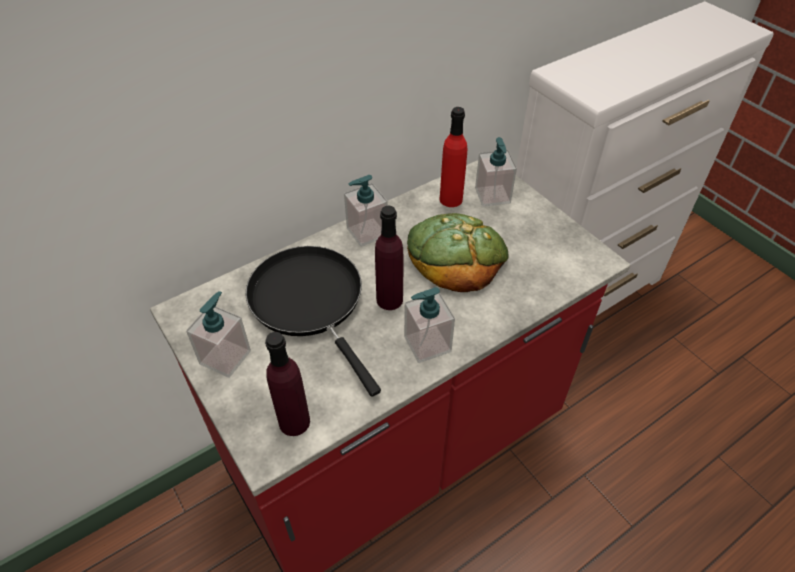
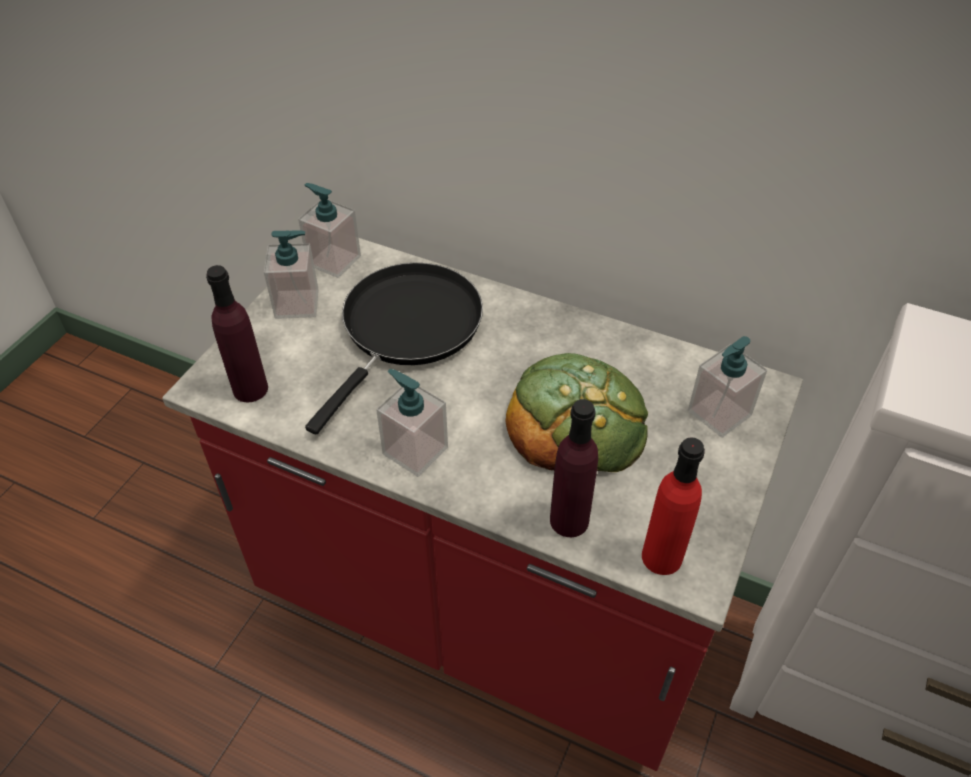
camera: 60 degrees right, 0 degrees up
(367, 232) = (546, 325): soap dispenser -> soap dispenser (333, 260)
(389, 300) = (457, 390): purple bottle -> purple bottle (569, 520)
(451, 199) = (672, 375): red bottle -> red bottle (662, 557)

